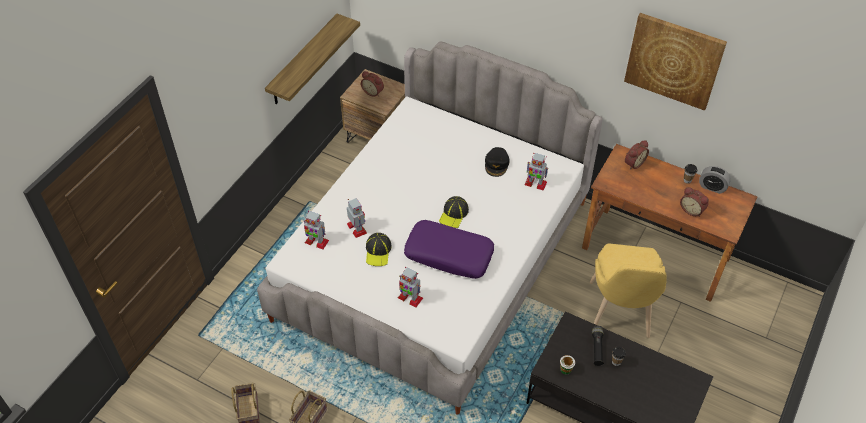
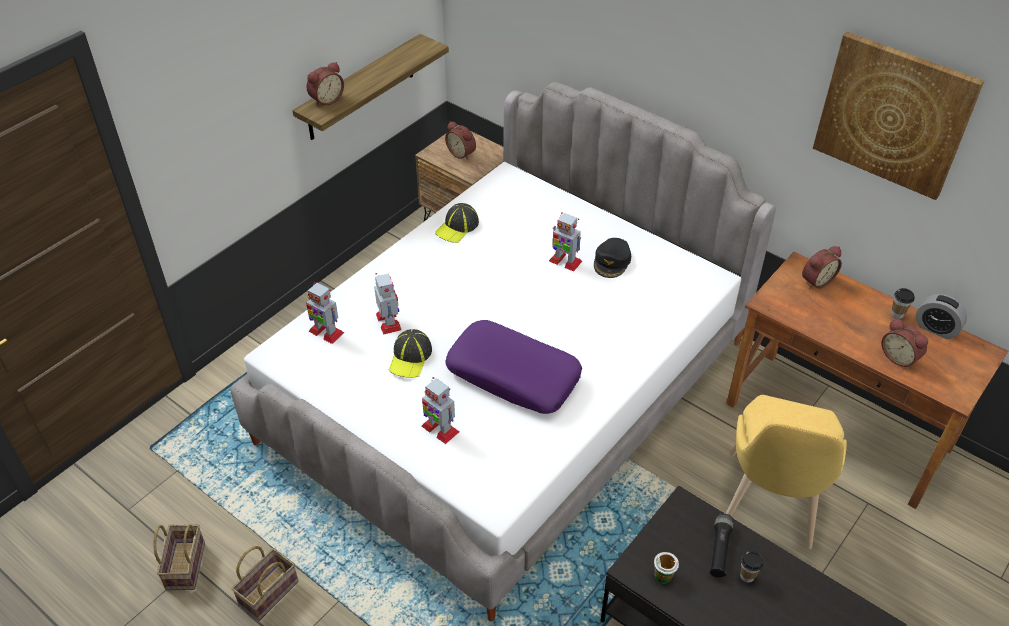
camera: 10 degrees right, 5 degrees down
(286, 76) = (326, 99): none -> alarm clock
(454, 214) = (534, 320): cap -> cap (457, 227)
(535, 183) = (663, 293): toy robot -> toy robot (564, 261)

